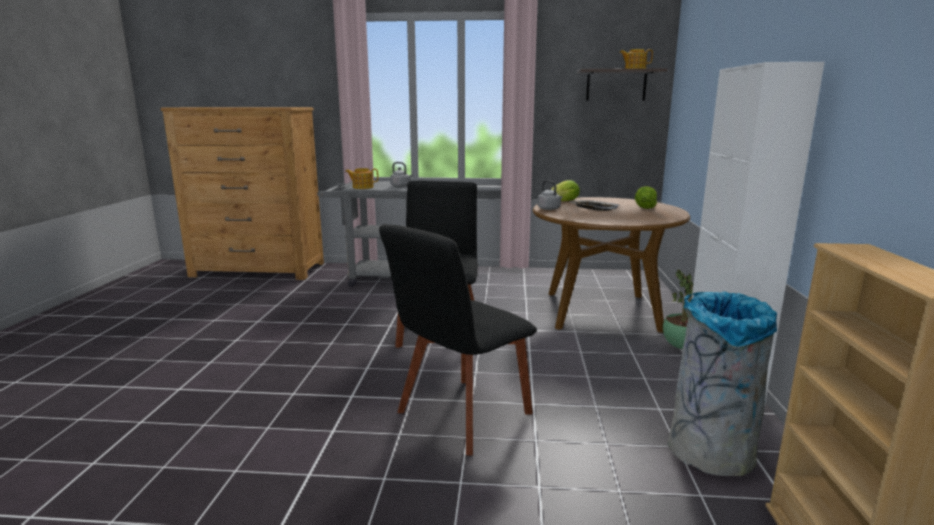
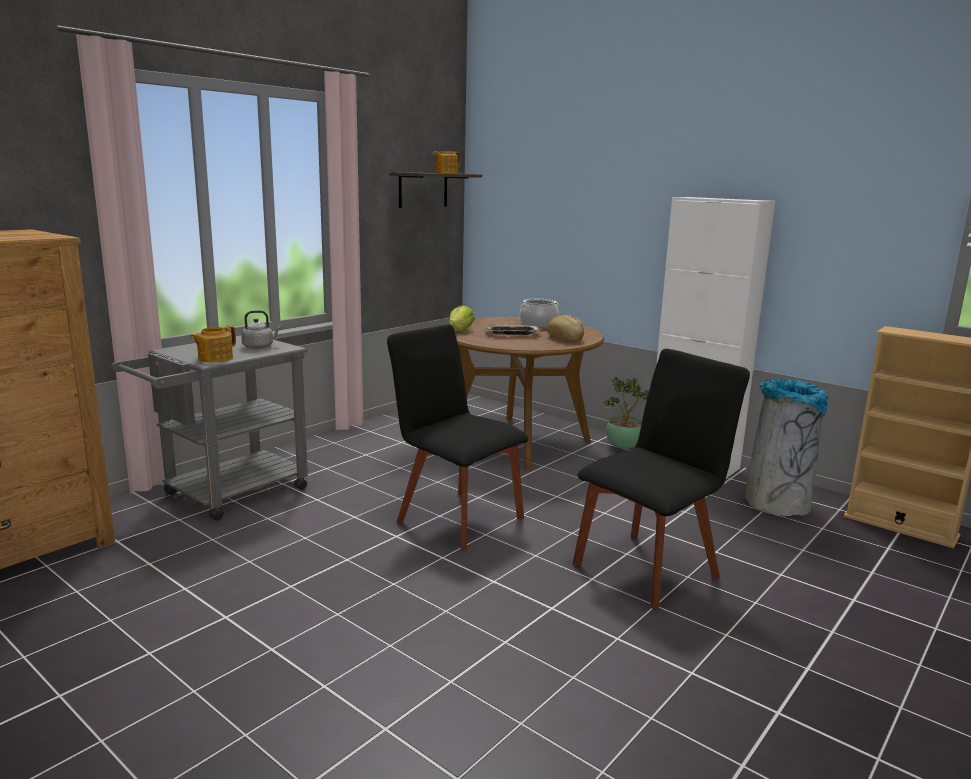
camera: 55 degrees left, 0 degrees up
(460, 416) = (649, 567): black chair -> black chair turned 120 degrees counterclockwise
(550, 209) = (486, 342): grey kettle -> none
(620, 218) = (564, 339): none -> bread
(645, 208) = (538, 325): lettuce -> cooking pot

